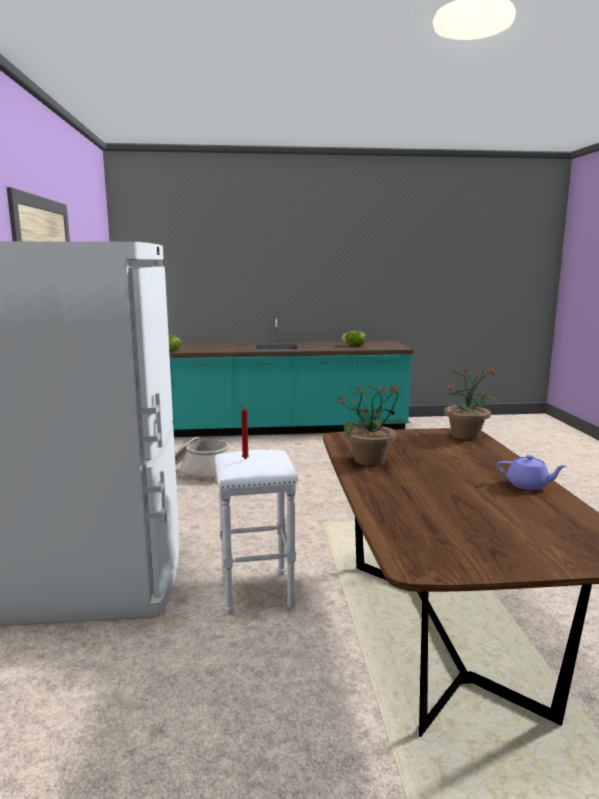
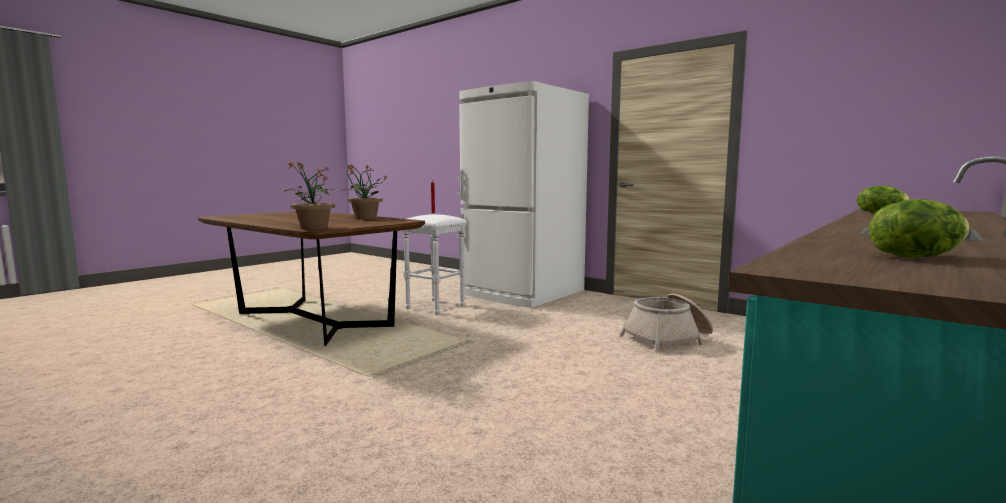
camera: 135 degrees right, 5 degrees down
(528, 485) = (256, 221): purple teapot -> none

